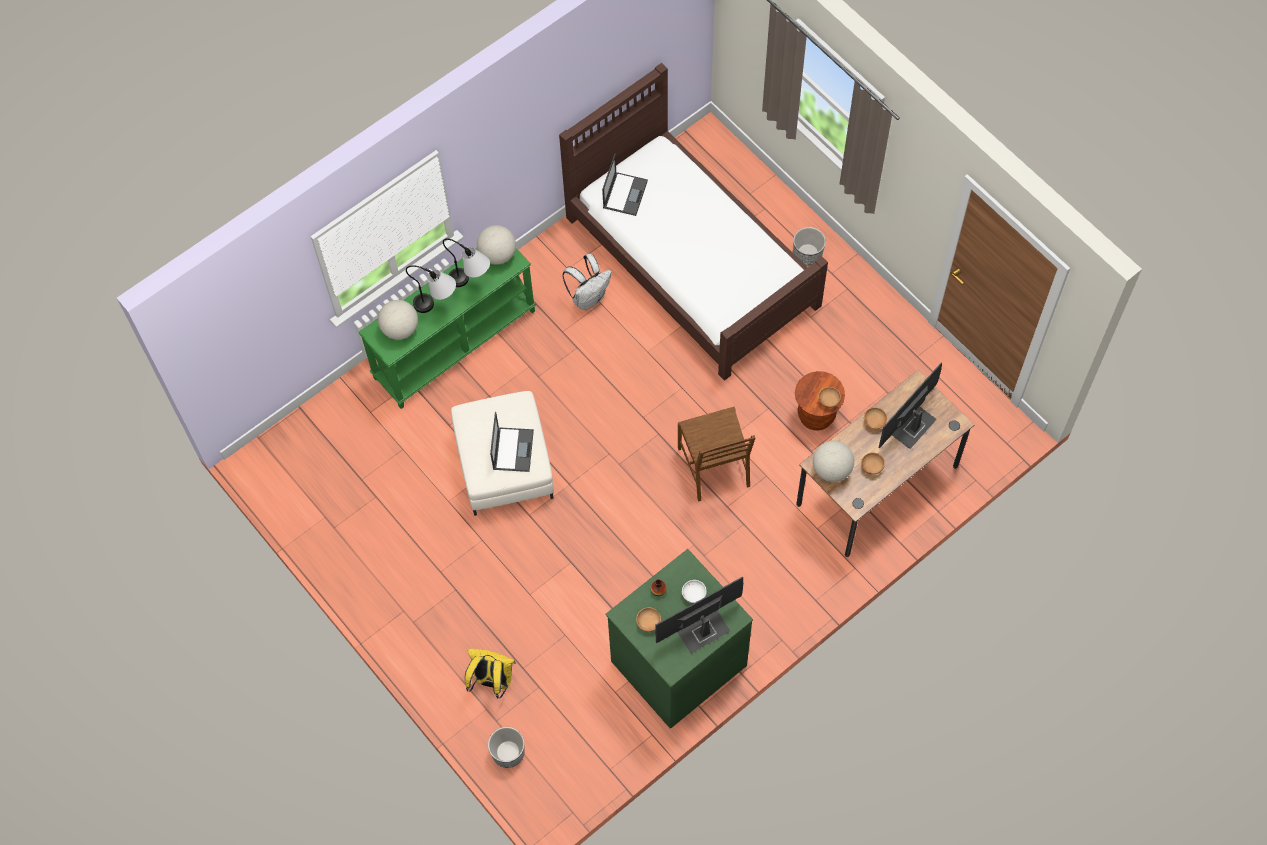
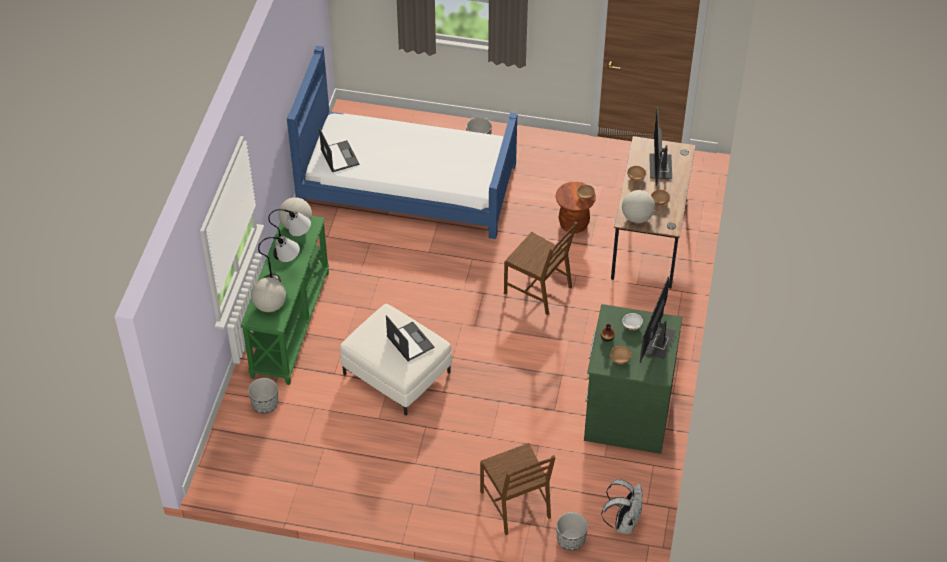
camera: 40 degrees left, 15 degrees down
(363, 414) = (265, 404): none -> planter
(492, 681) = (516, 504): yellow backpack -> brown chair
(588, 297) = (358, 244): white backpack -> white backpack (623, 522)
(691, 260) = (407, 185): brown bed -> blue bed

